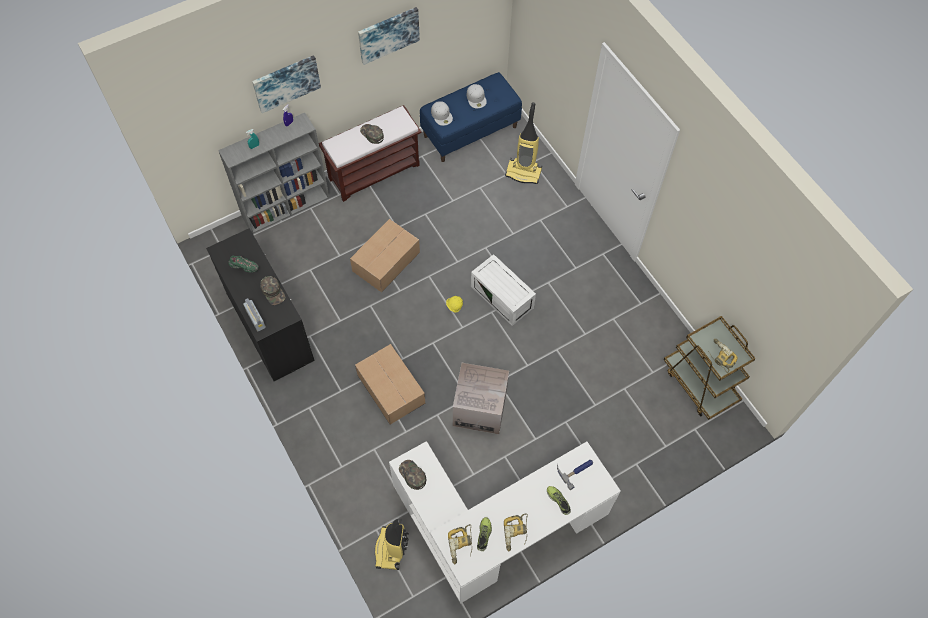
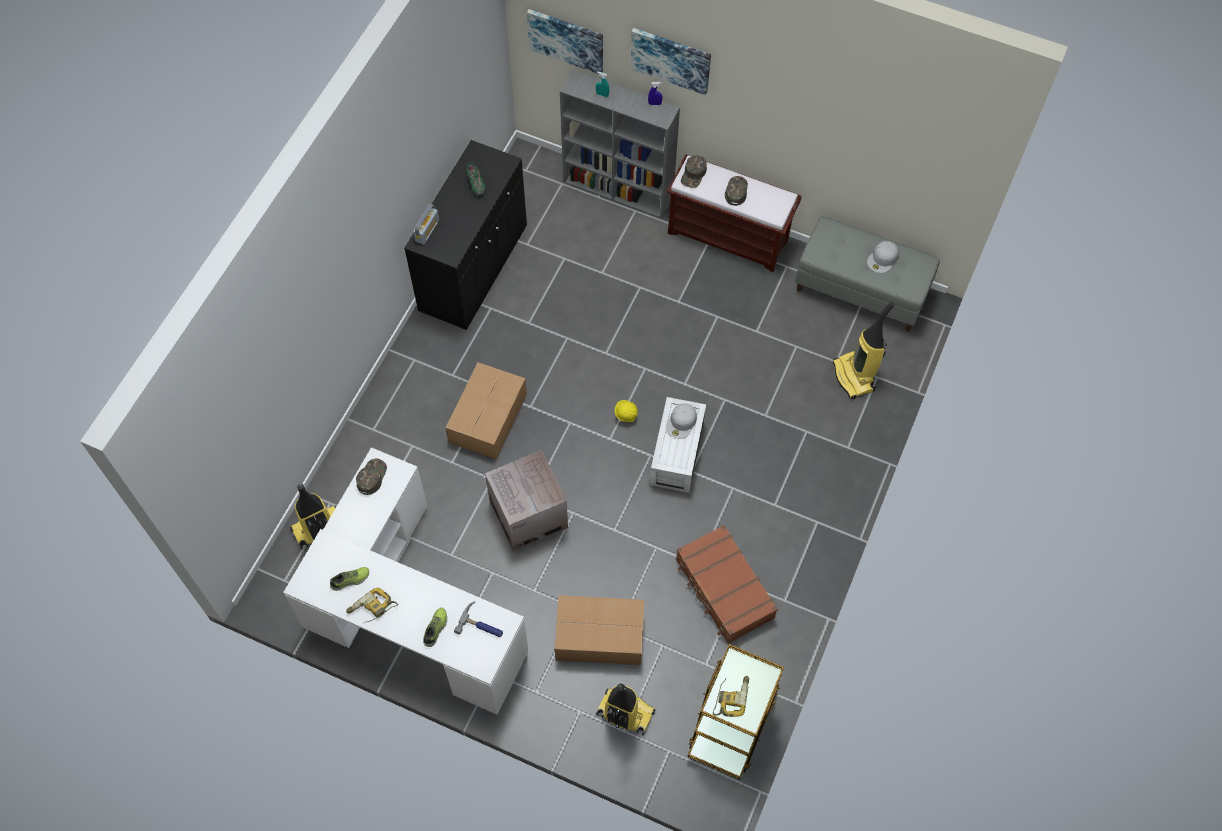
camera: 55 degrees right, 0 degrees up
(273, 292) = (467, 225): green cap -> green cap (694, 174)
(385, 262) = (628, 318): cardboard box -> cardboard box (598, 635)
(388, 34) = (808, 101): picture -> picture (566, 40)
(442, 115) = (829, 241): white cap -> white cap (681, 423)
(461, 545) = (325, 565): power drill -> none
(470, 131) = (861, 291): blue bench -> grey bench
(611, 331) = (724, 589): none -> brown suitcase
(654, 439) = (624, 713): none -> vacuum cleaner

